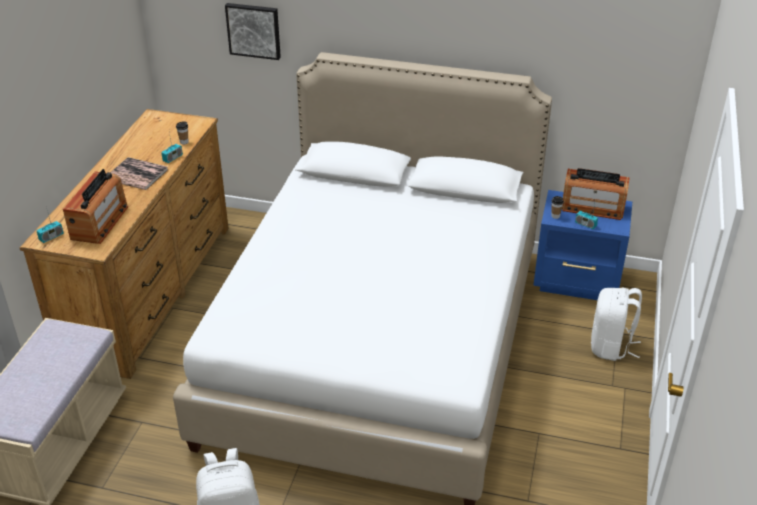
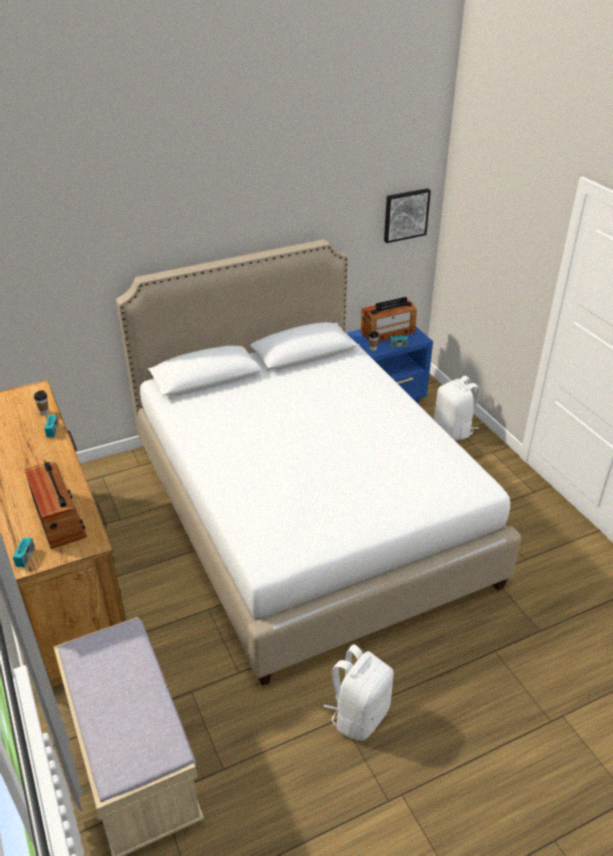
camera: 40 degrees left, 0 degrees up
(136, 175) = (36, 460): book -> none
(254, 30) = (58, 277): picture -> picture (405, 214)

